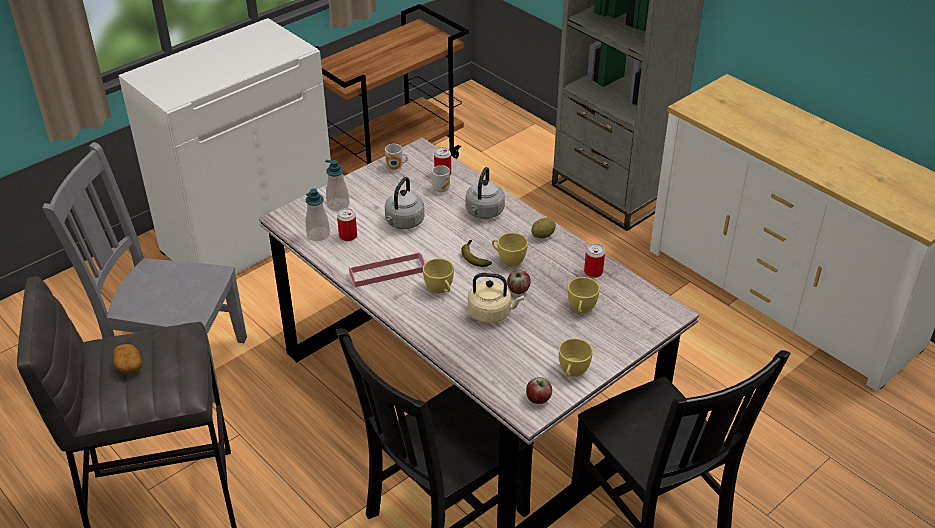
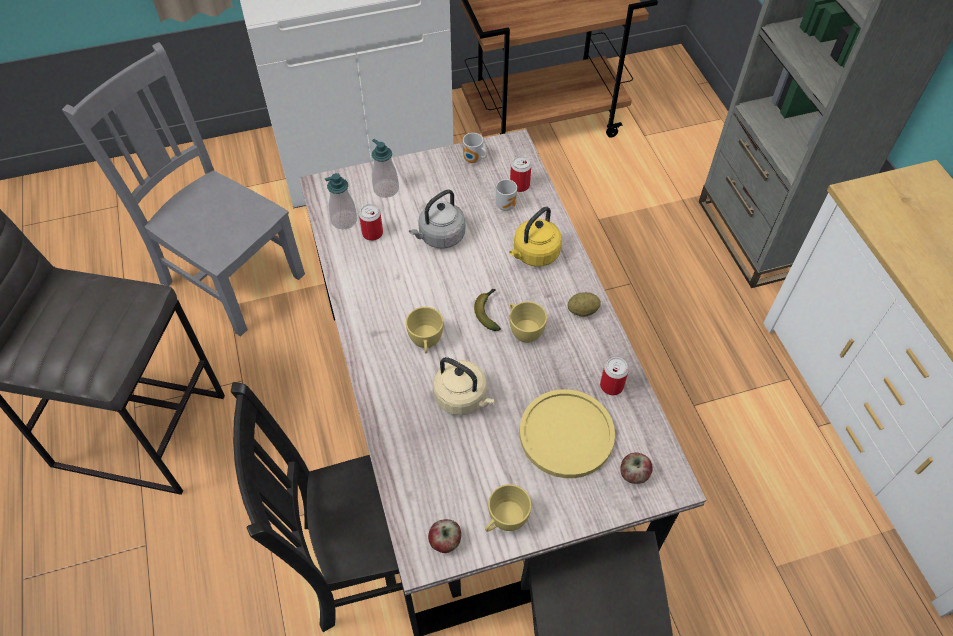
camera: 25 degrees right, 15 degrees up
(128, 366) = (64, 319): potato -> none
(387, 272) = (385, 296): pink tray -> none
(484, 212) = (534, 254): grey kettle -> yellow kettle
(518, 290) = (510, 377): apple -> apple (633, 474)
(581, 310) = (566, 434): yellow cup -> yellow plate

